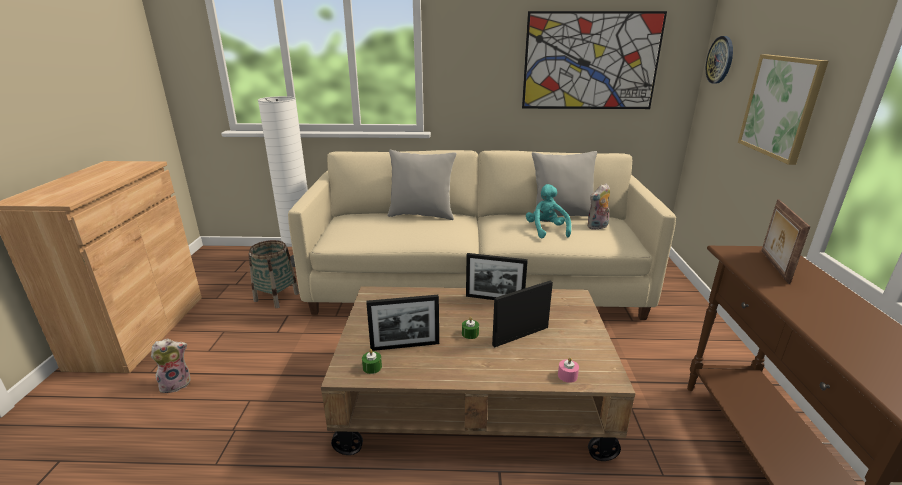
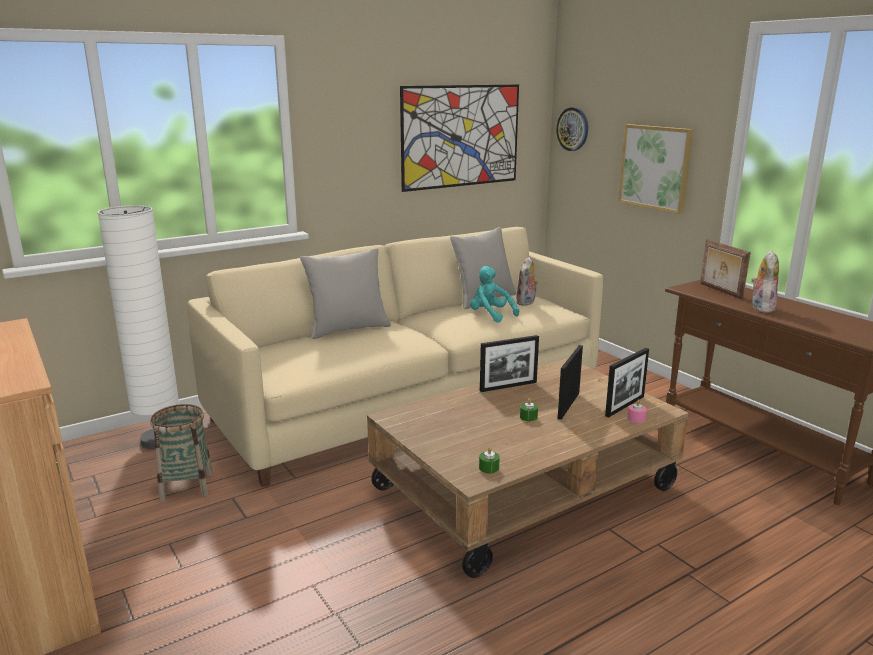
camera: 35 degrees left, 5 degrees down
(176, 383) = (192, 612): plush toy -> plush toy (761, 307)
(405, 346) = (490, 444): picture frame -> picture frame (625, 406)

